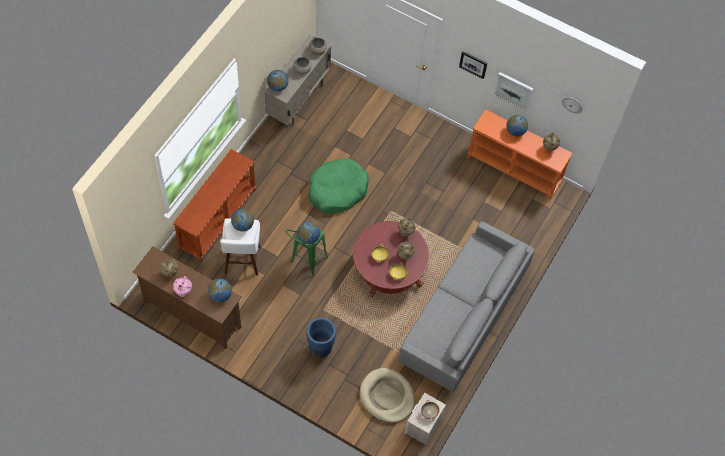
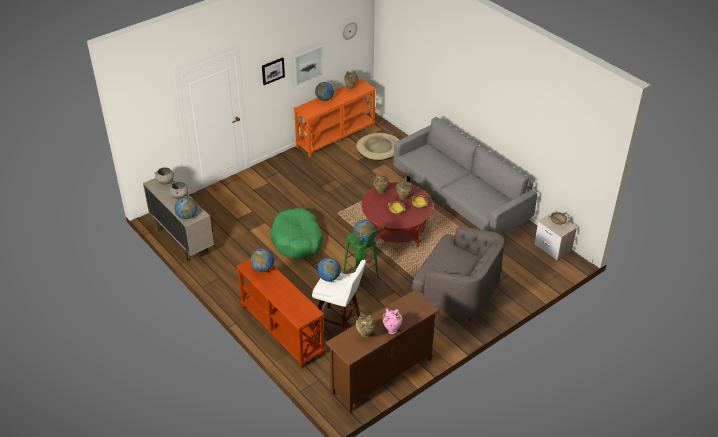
camera: 65 degrees left, 20 degrees down
(220, 295) = (407, 303): globe -> globe (263, 268)
(320, 349) = (457, 292): blue planter -> grey armchair
(387, 396) = (519, 262): beige dog bed -> beige dog bed (379, 149)

